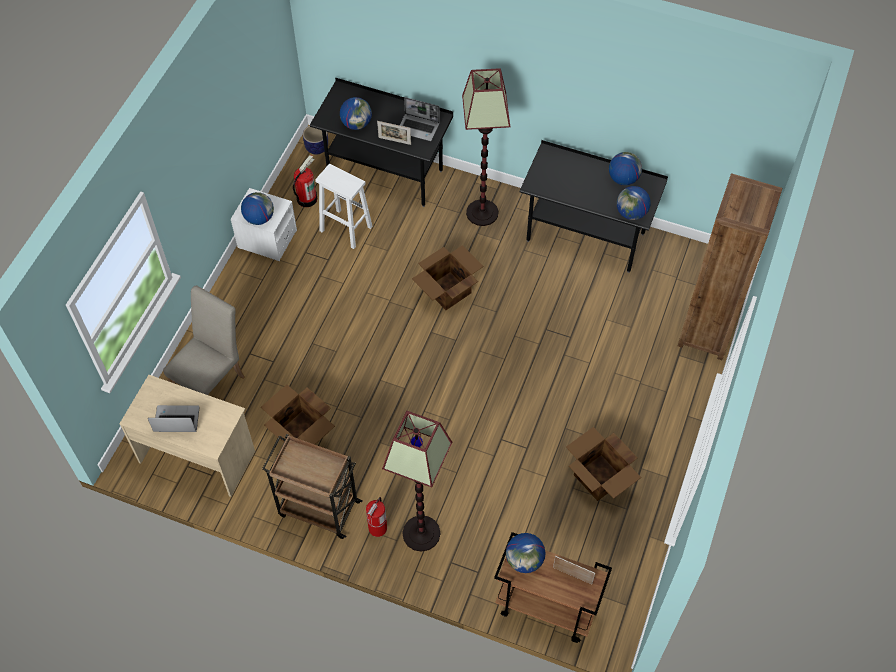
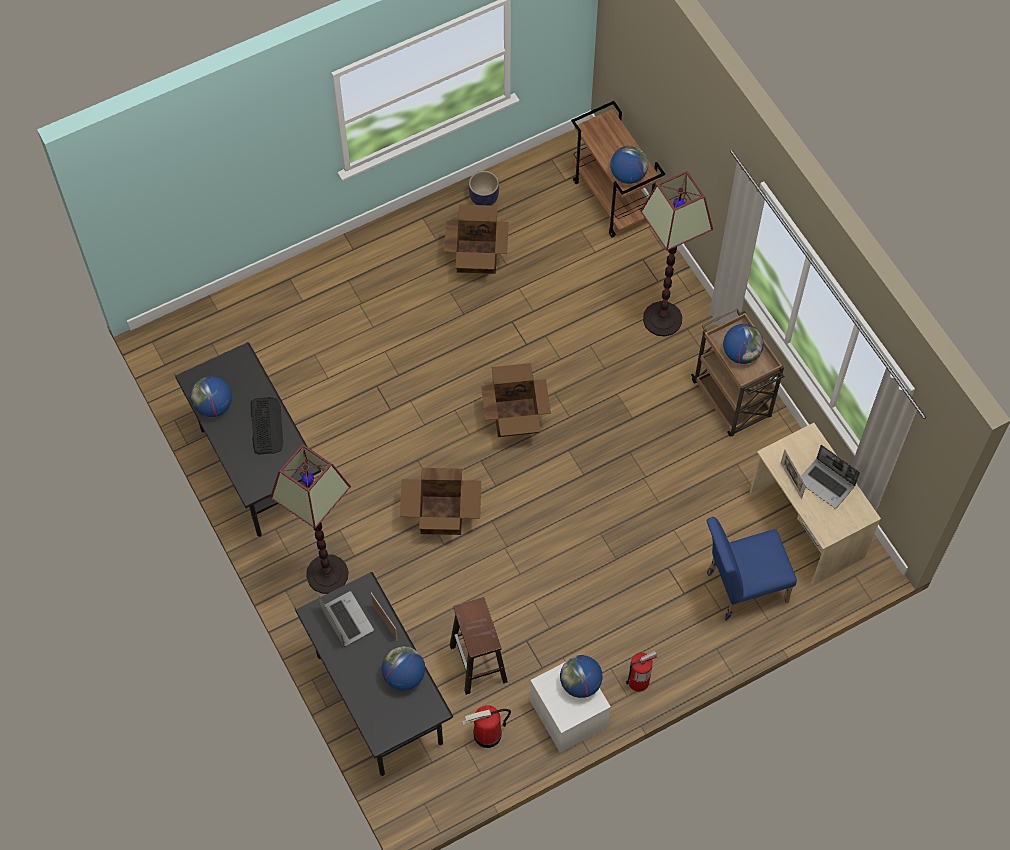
camera: 140 degrees left, 5 degrees up
(213, 382) = (740, 588): beige chair -> blue chair
(301, 433) = (695, 477): cardboard box -> cardboard box (516, 416)
(316, 148) = (421, 797): planter -> planter (484, 198)
(345, 228) = (479, 664): white stool -> brown stool
(377, 528) = (695, 348): fire extinguisher -> fire extinguisher (638, 681)
(572, 575) = (602, 141): picture frame -> picture frame (791, 480)
(579, 190) = (266, 426): none -> keyboard
(631, 213) = (246, 367): globe -> globe (741, 353)
(706, 331) = (255, 302): brown bookcase -> none

